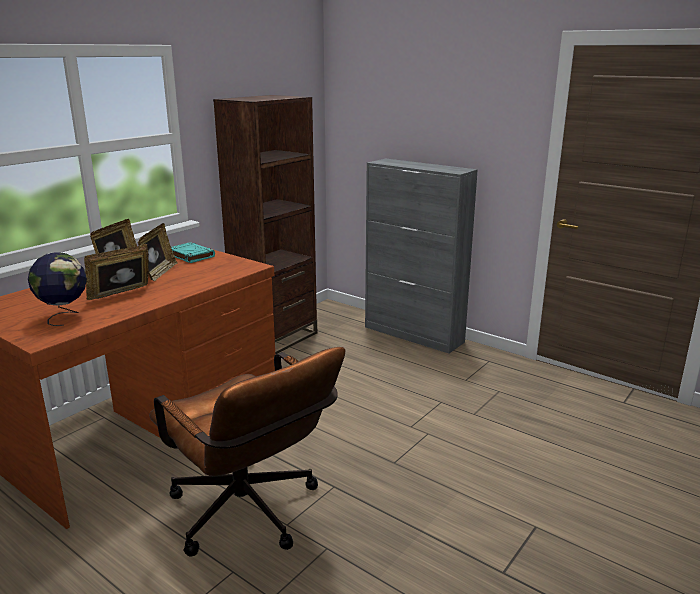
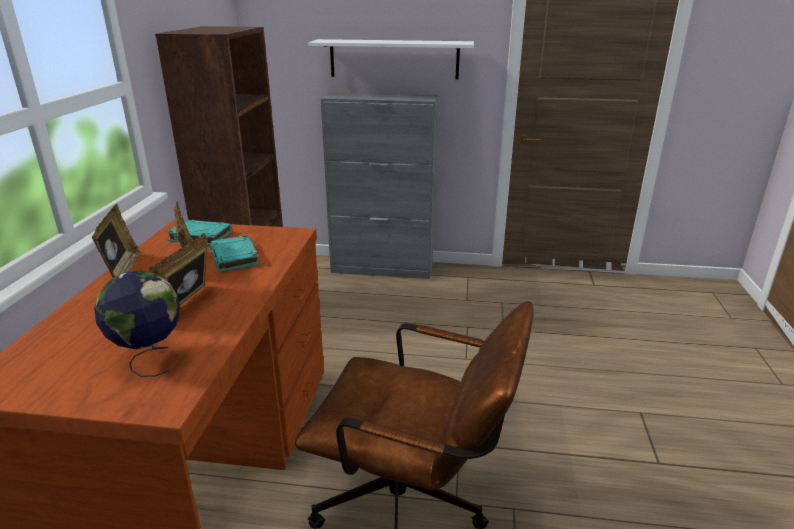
camera: 30 degrees left, 5 degrees up
(191, 273) = (235, 257): none -> turquoise book
(443, 132) = (394, 59): none -> white shelf

